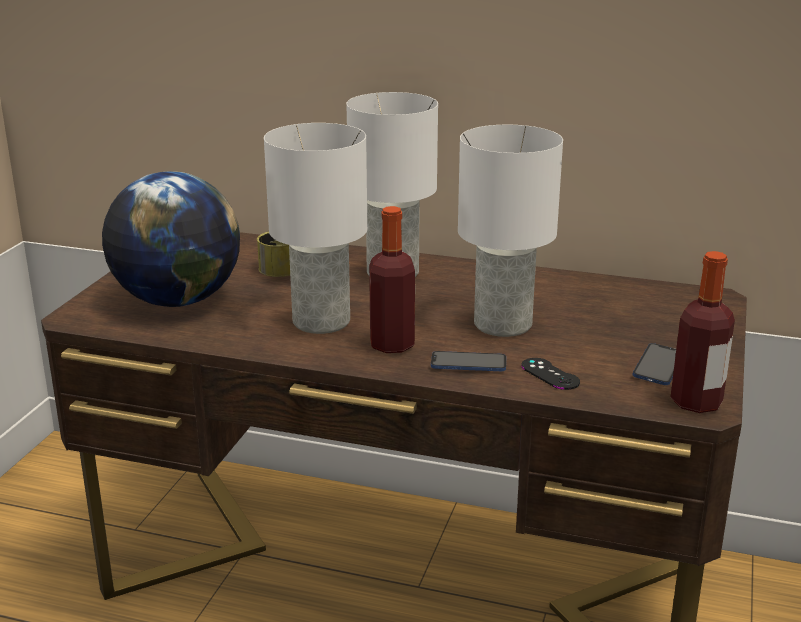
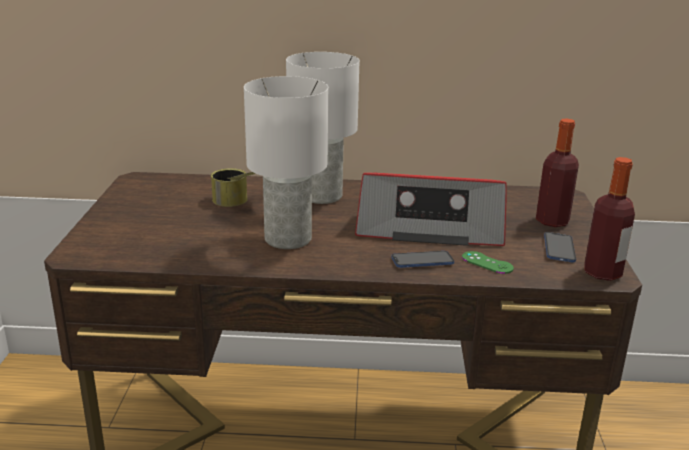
camera: 15 degrees left, 0 degrees up
(177, 300) = (158, 233): globe -> none
(392, 345) = (355, 252): bottle -> bottle (552, 221)
(504, 324) = (430, 228): white table lamp -> radio
(550, 374) = (487, 263): black game controller -> green game controller

